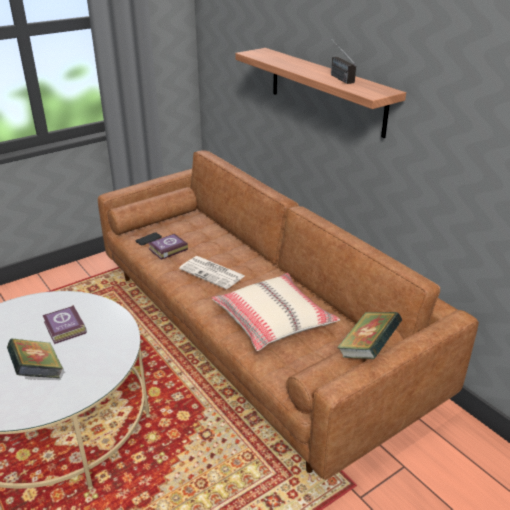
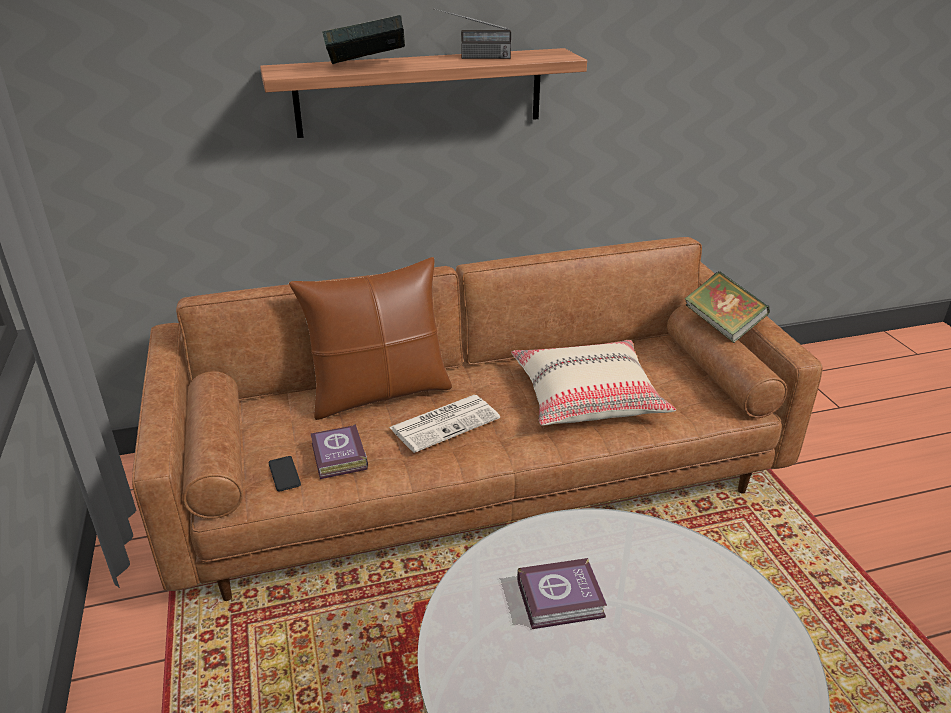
camera: 70 degrees left, 0 degrees up
(38, 373) = (684, 644): book -> book (366, 67)
(231, 247) = (379, 393): none -> brown pillow

